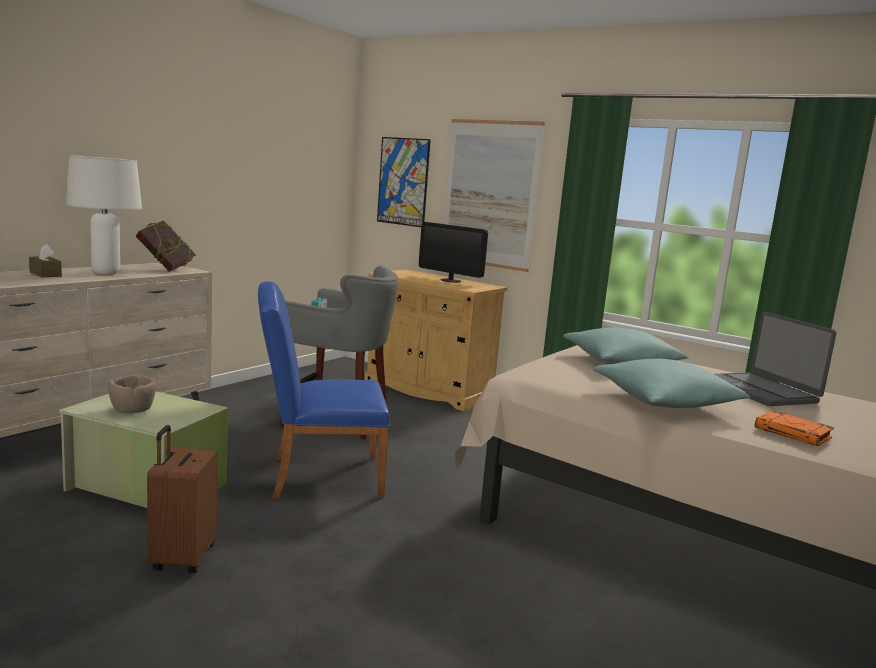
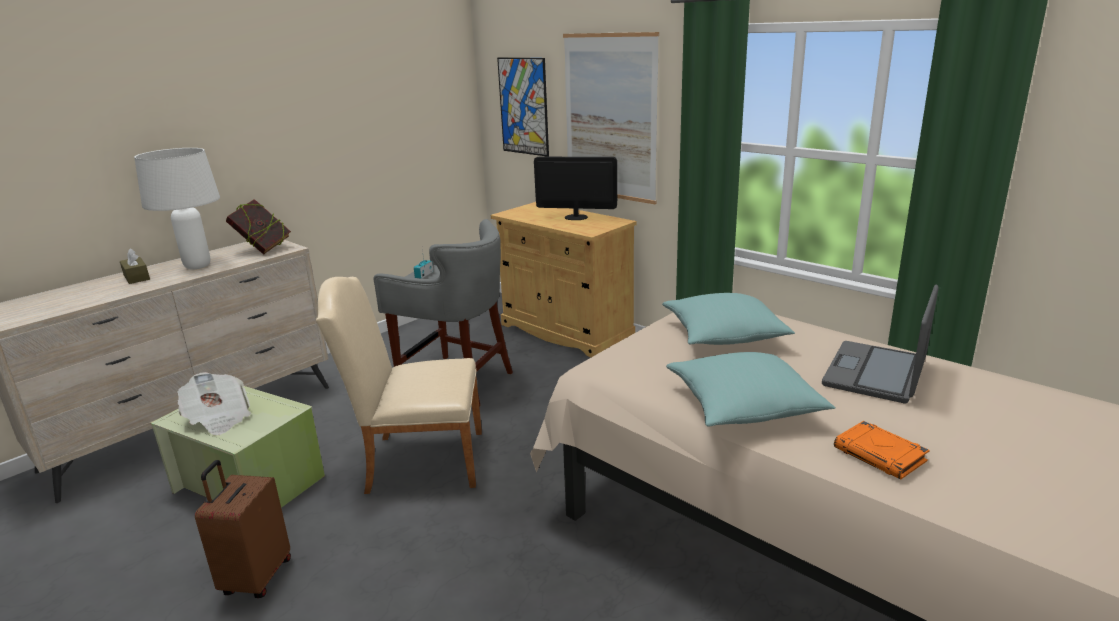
camera: 10 degrees right, 10 degrees up
(133, 410) = (218, 418): brown bowl -> newspaper
(317, 476) = (416, 461): blue chair -> beige chair
(450, 280) = (576, 217): monitor -> monitor turned 150 degrees clockwise
(760, 391) = (876, 373): laptop -> laptop turned 45 degrees clockwise

